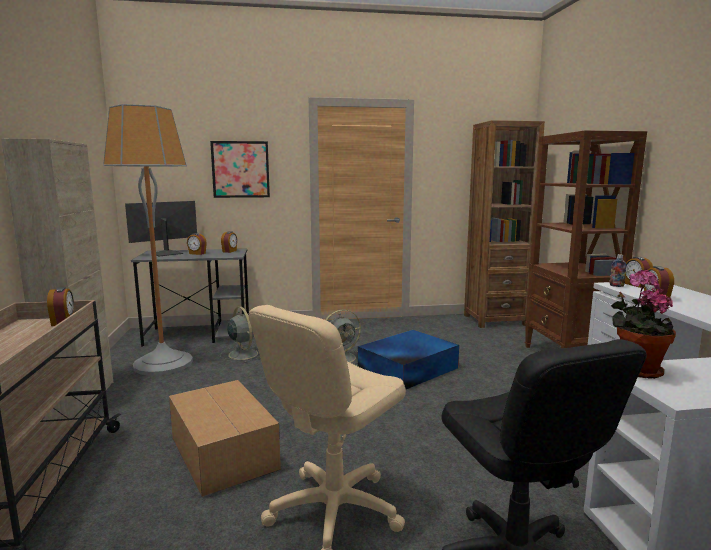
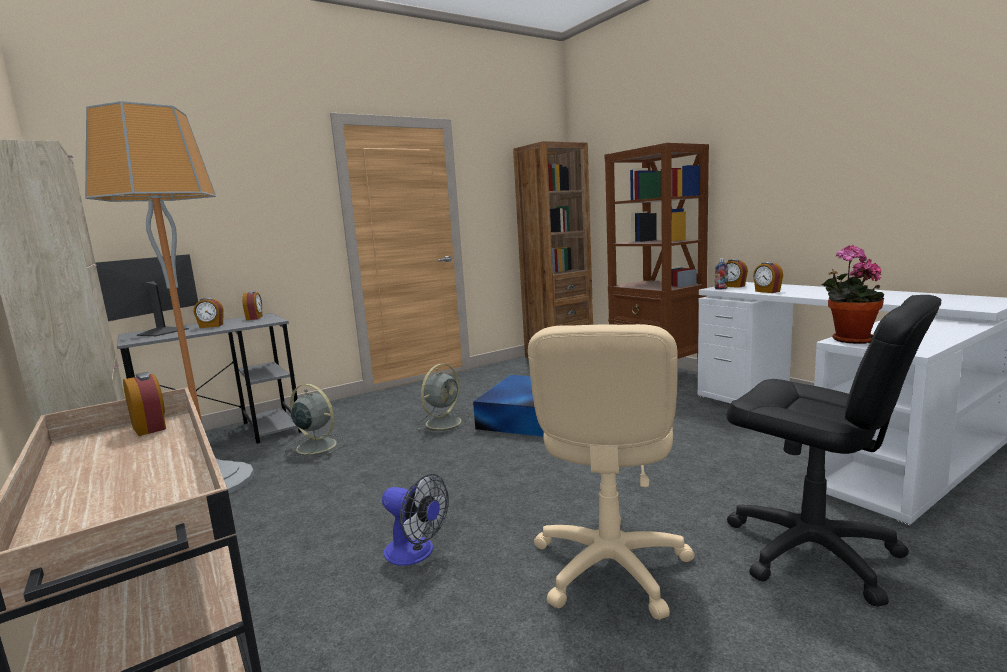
camera: 25 degrees left, 0 degrees up
(223, 451) = (416, 553): cardboard box -> fan
(240, 169) = (250, 208): picture -> none

